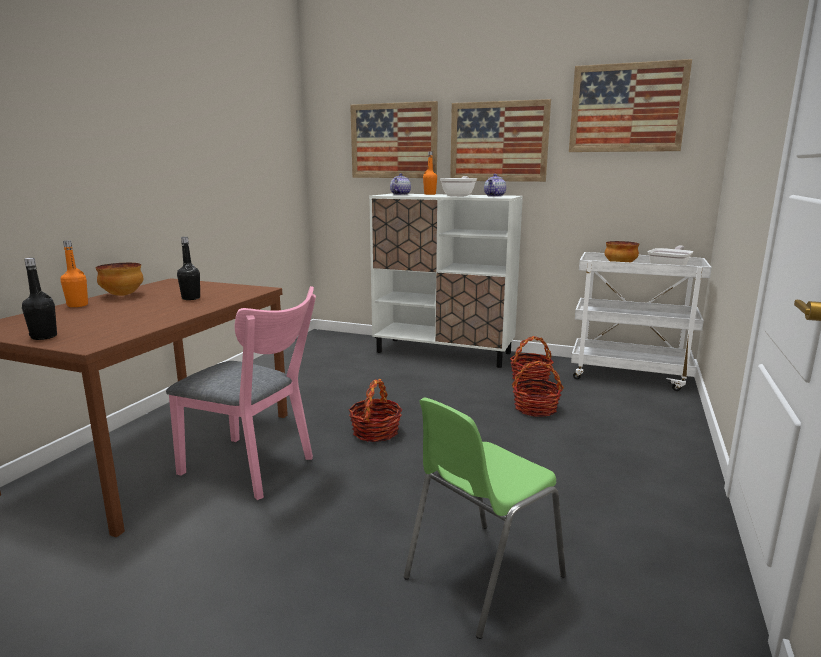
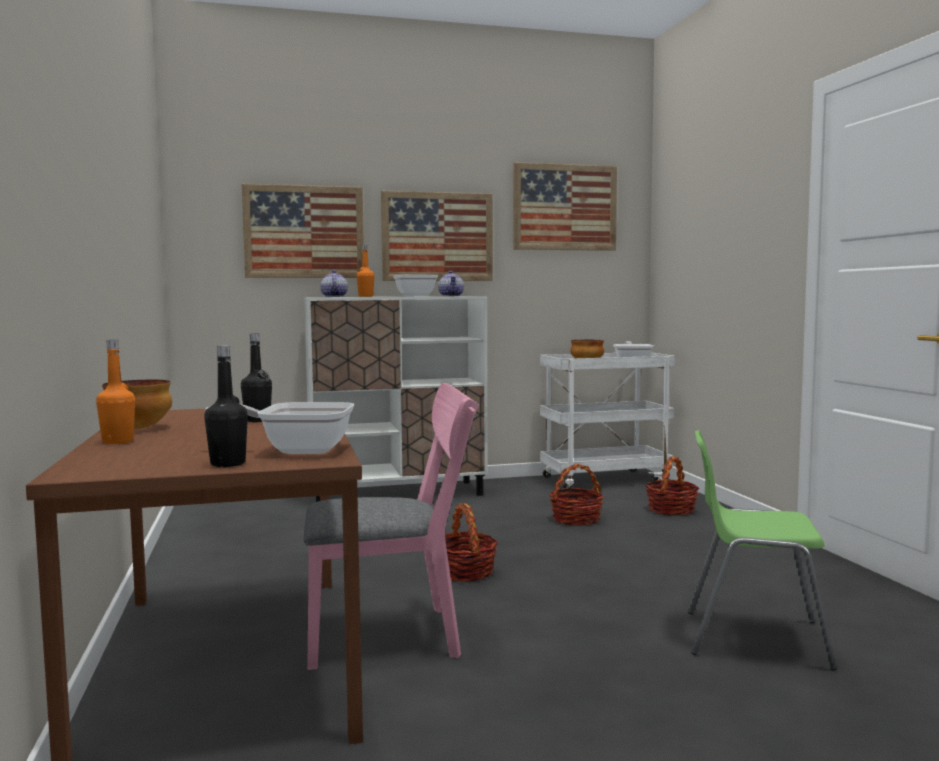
camera: 35 degrees left, 10 degrees down
(108, 332) = (297, 450): none -> frying pan
(481, 576) = (753, 638): green chair -> green chair turned 90 degrees clockwise
(530, 378) = (527, 498): basket -> basket (671, 510)

